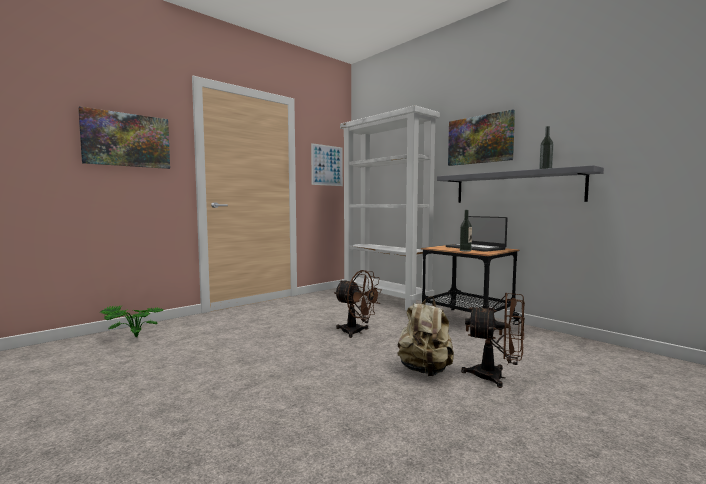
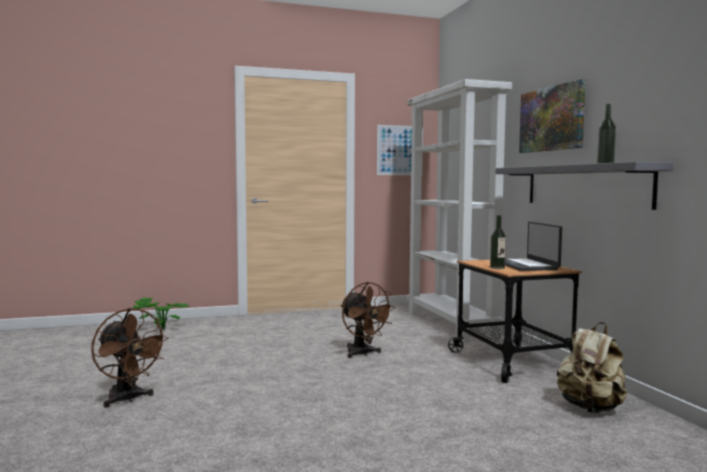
camera: 25 degrees right, 0 degrees up
(126, 140) = (169, 138): picture -> none
(425, 371) = (378, 400): beige backpack -> beige backpack (591, 408)
(496, 377) = (447, 419): brown fan -> brown fan (127, 399)

